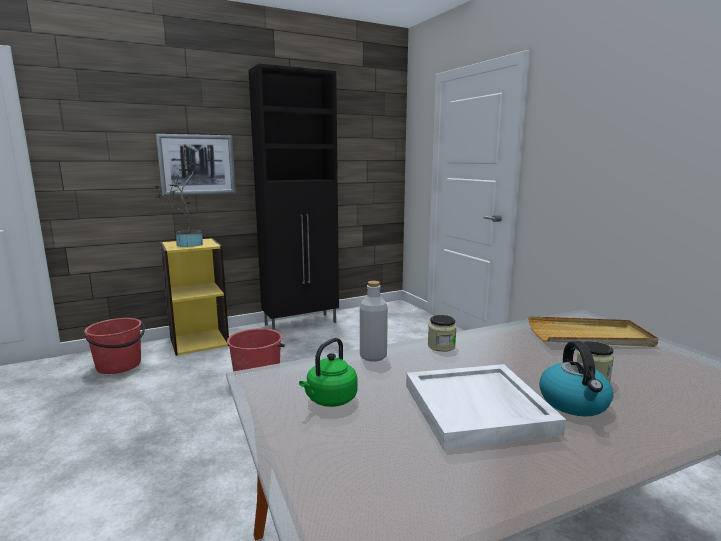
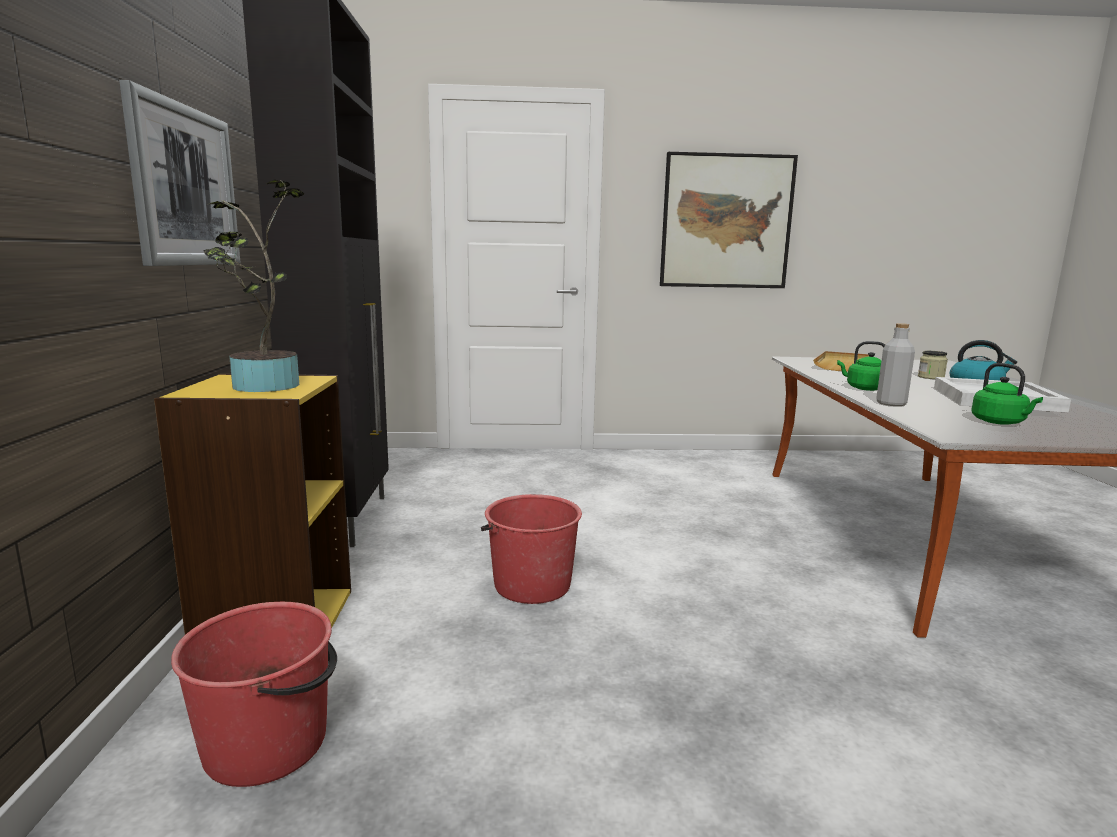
camera: 65 degrees left, 0 degrees up
(441, 346) = (863, 388): jar -> green kettle
(623, 160) = (726, 222): none -> picture

